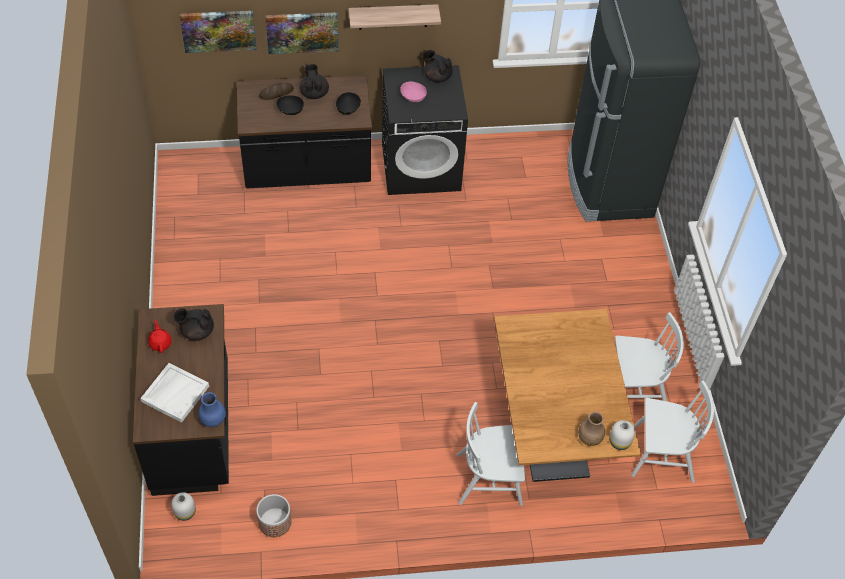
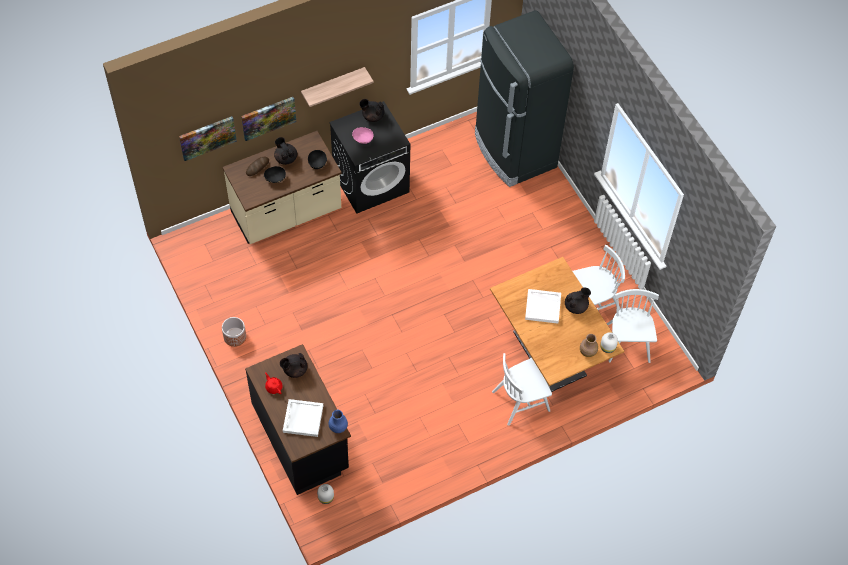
camera: 20 degrees left, 5 degrees up
(275, 522) = (390, 482): planter -> planter (235, 336)
(307, 169) = (286, 213): black counter -> beige counter
(553, 362) = (543, 307): none -> white tray
(598, 375) = (576, 306): none -> black teapot
(661, 454) = (628, 343): white chair -> white chair turned 75 degrees counterclockwise

